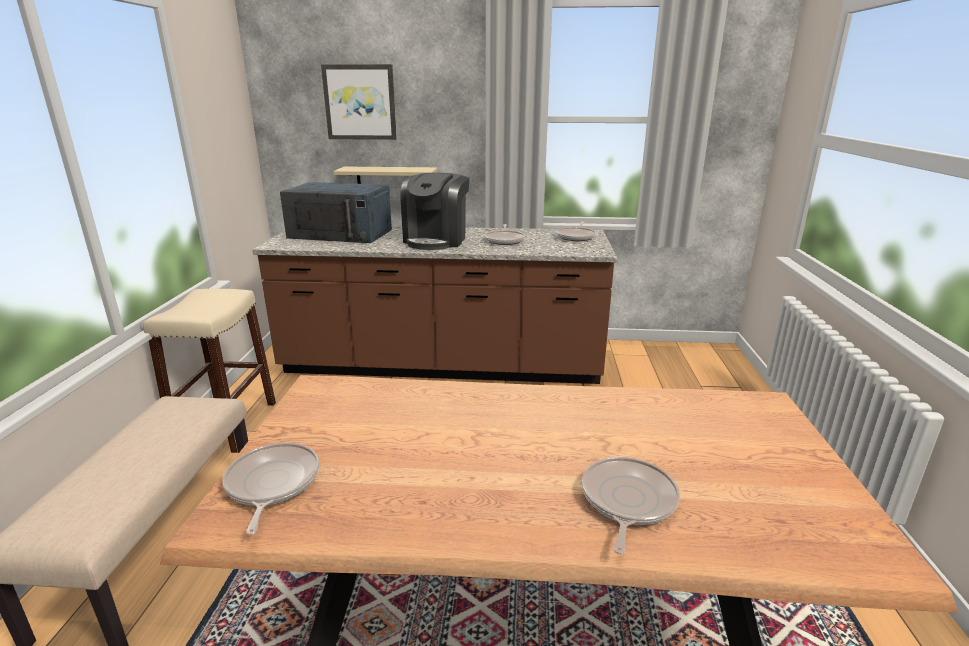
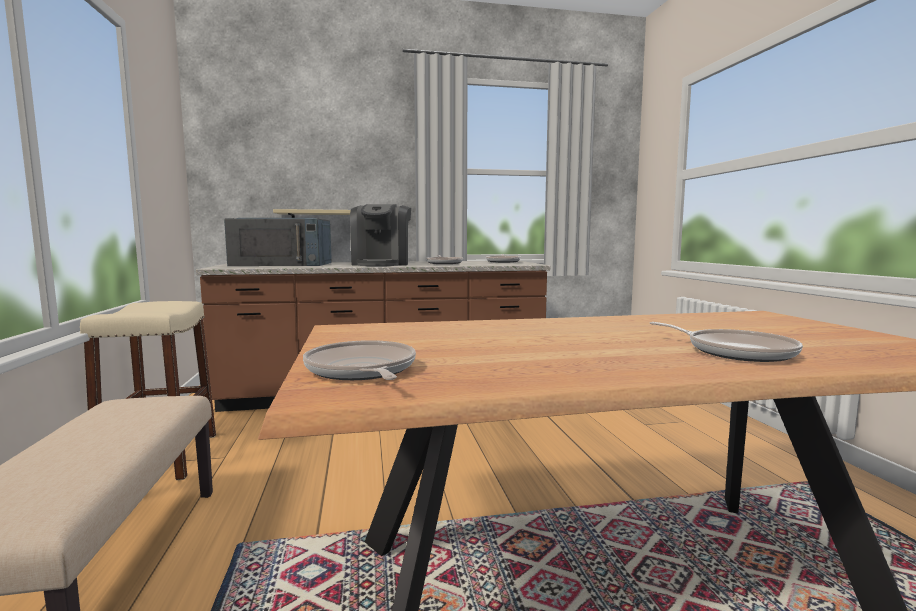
camera: 15 degrees left, 15 degrees down
(360, 102) = (297, 153): picture -> none
(627, 501) = (735, 352): frying pan -> frying pan turned 135 degrees clockwise

